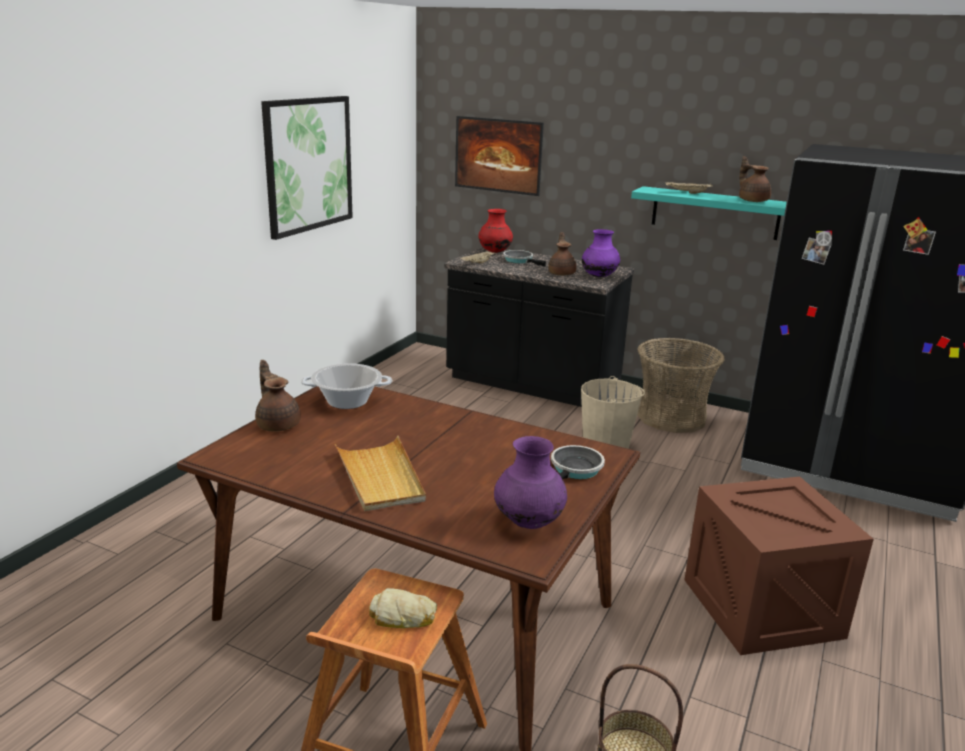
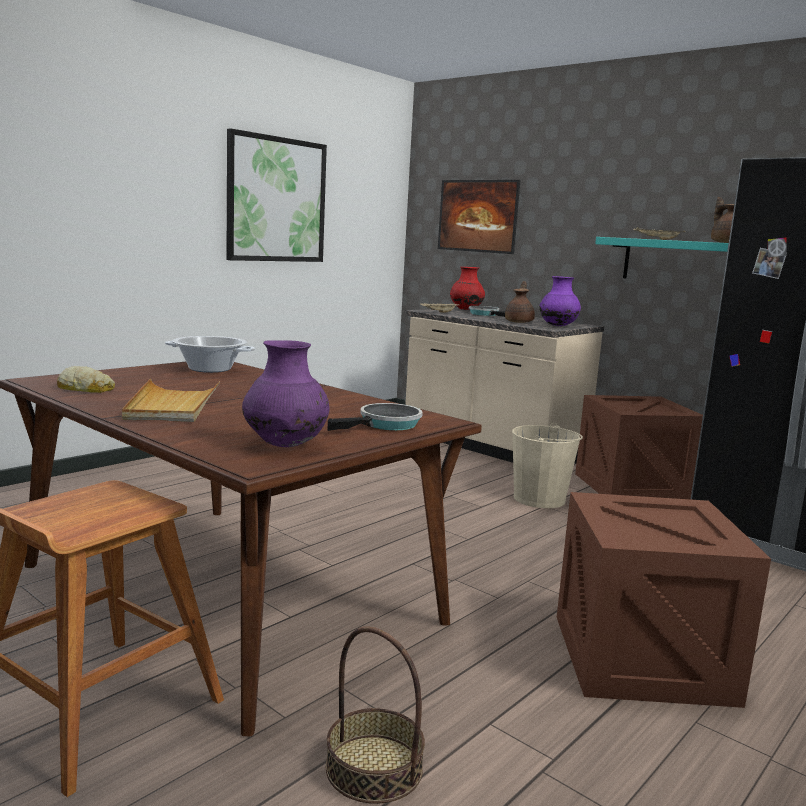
camera: 15 degrees right, 10 degrees down
(278, 424) = (124, 372): brown teapot -> none
(403, 616) = (99, 512): bread -> bread (85, 388)
(532, 384) = (491, 447): black counter -> beige counter
(671, 417) = (631, 487): basket -> crate

